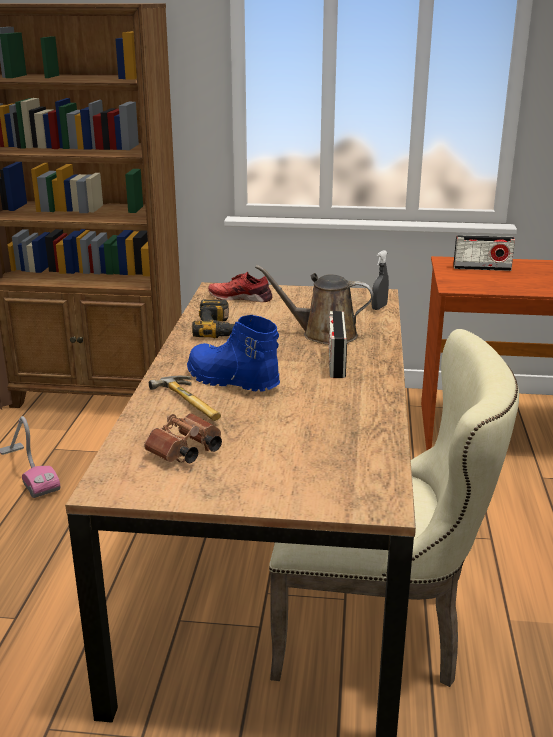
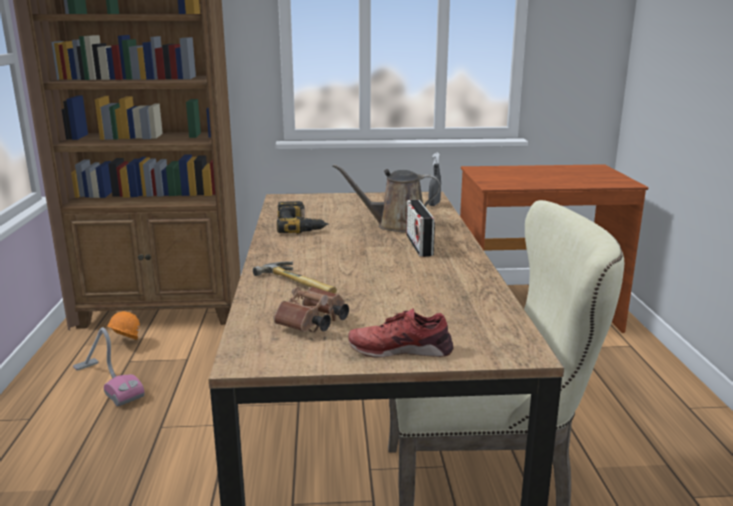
camera: 10 degrees left, 5 degrees down
(53, 430) = (124, 345): none -> orange hard hat
(231, 381) = (330, 265): blue boot -> none
(240, 297) = (307, 203): red shoe -> red shoe (400, 349)
(482, 268) = (508, 172): radio -> none

